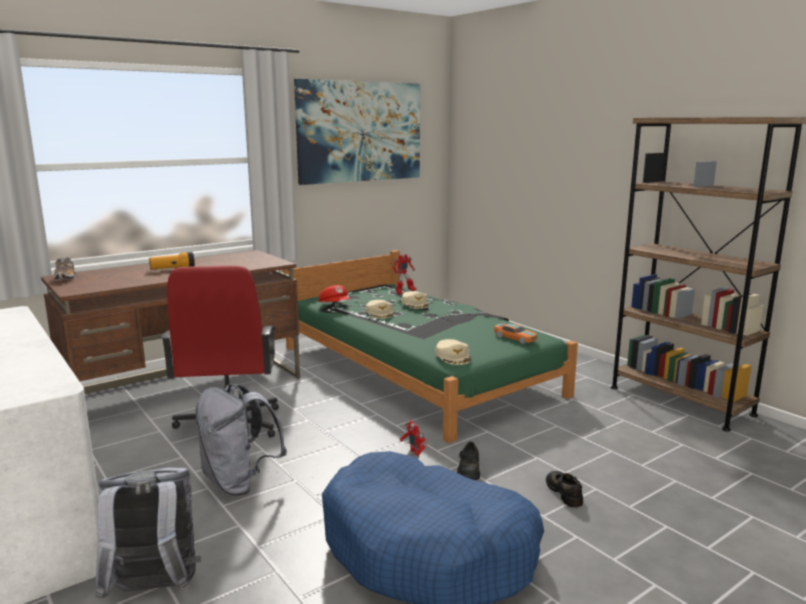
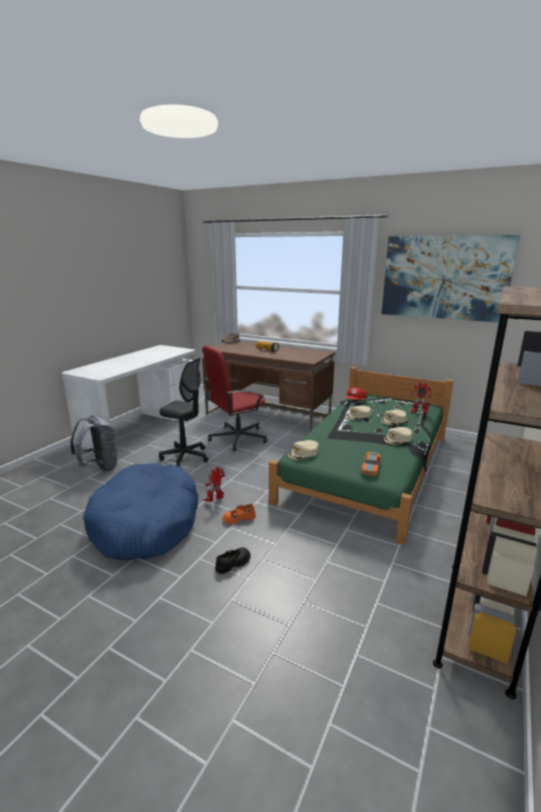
camera: 65 degrees right, 5 degrees up
(239, 482) = (185, 457): grey backpack -> black office chair
(462, 313) = (398, 439): none -> beige cap
(468, 470) = (238, 518): black shoe -> orange shoe

